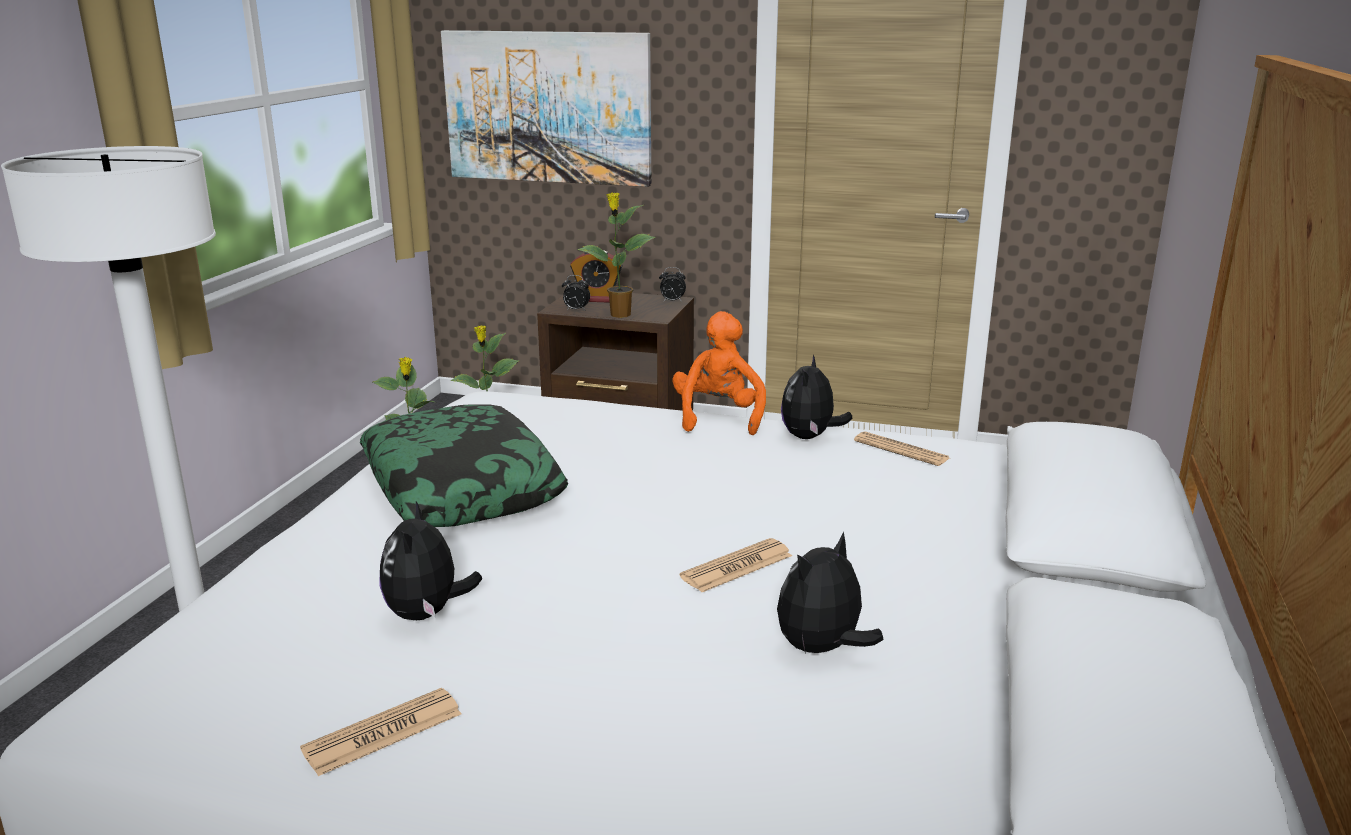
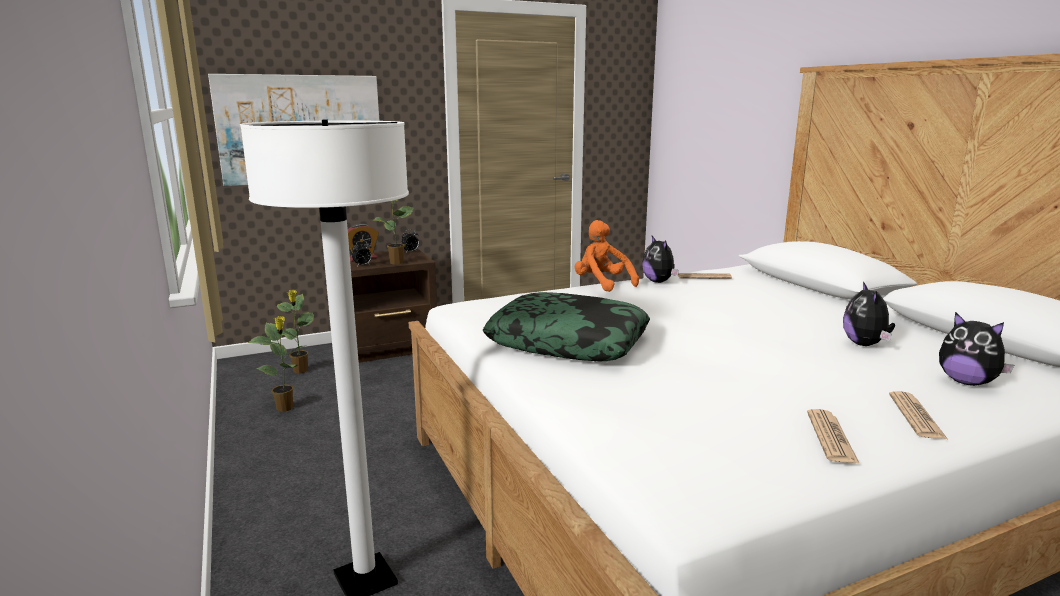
camera: 40 degrees left, 5 degrees down
(427, 614) = (708, 392): plush toy -> plush toy (967, 382)
(737, 567) = (769, 329): newspaper -> newspaper (916, 416)

